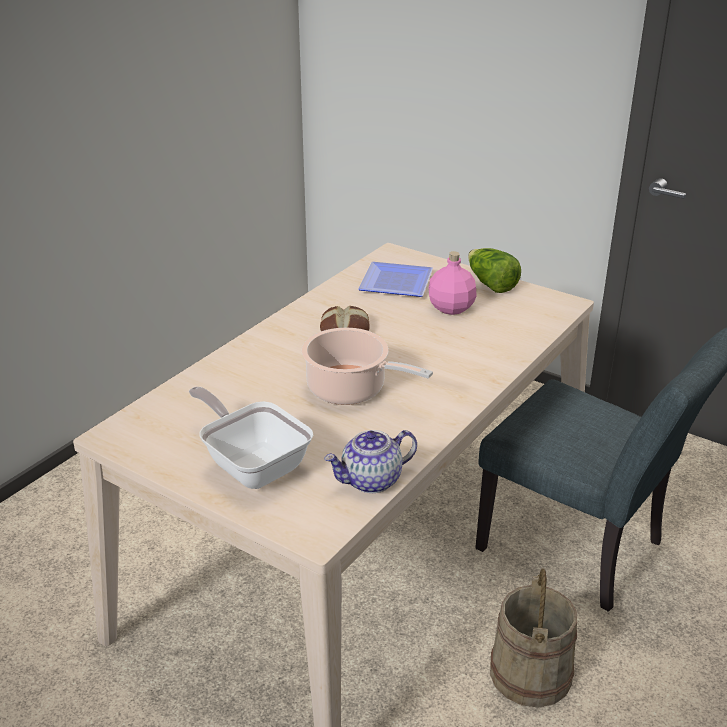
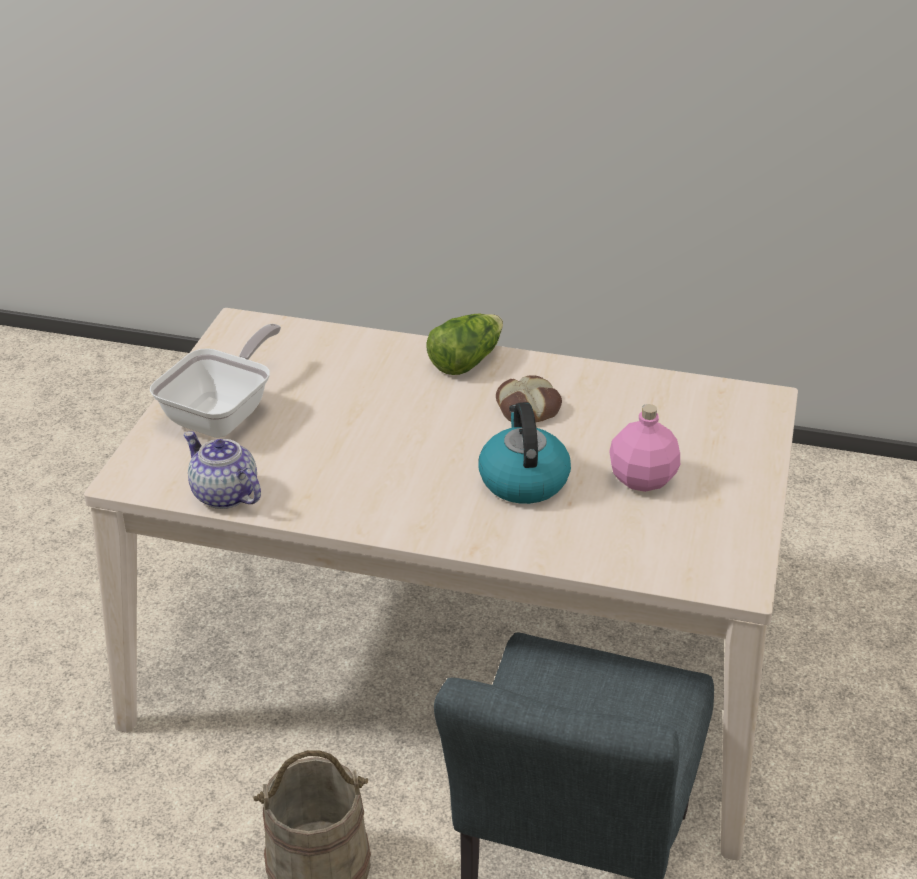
camera: 70 degrees right, 5 degrees up
(351, 390) = (392, 442): cooking pot -> none
(399, 282) = (683, 421): plate -> none
(428, 348) = (522, 480): none -> kettle
(490, 284) = (742, 502): lettuce -> lettuce (465, 361)

